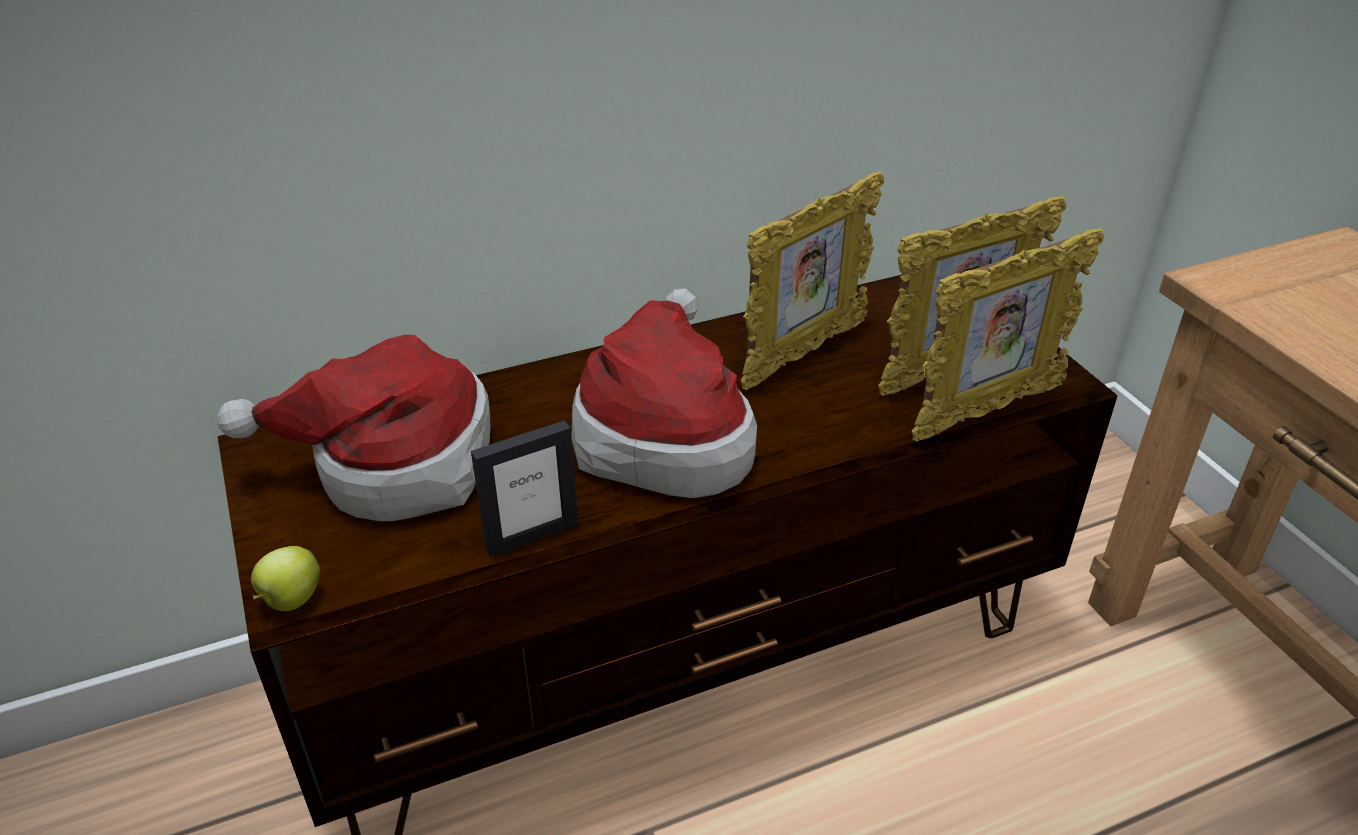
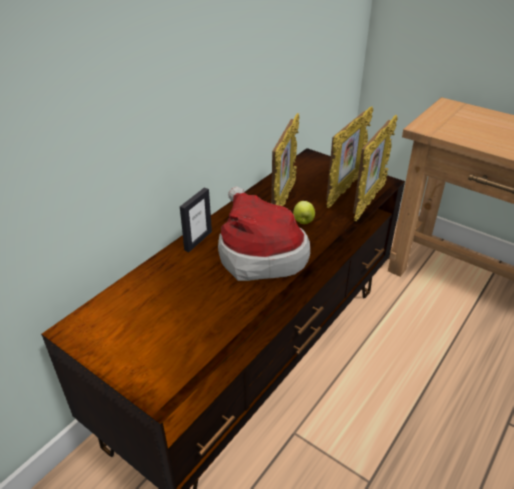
camera: 30 degrees left, 0 degrees up
(291, 600) = (158, 392): apple -> apple (303, 221)
(394, 465) = (149, 311): hat -> none
(532, 535) = (242, 316): picture frame -> picture frame (198, 240)

